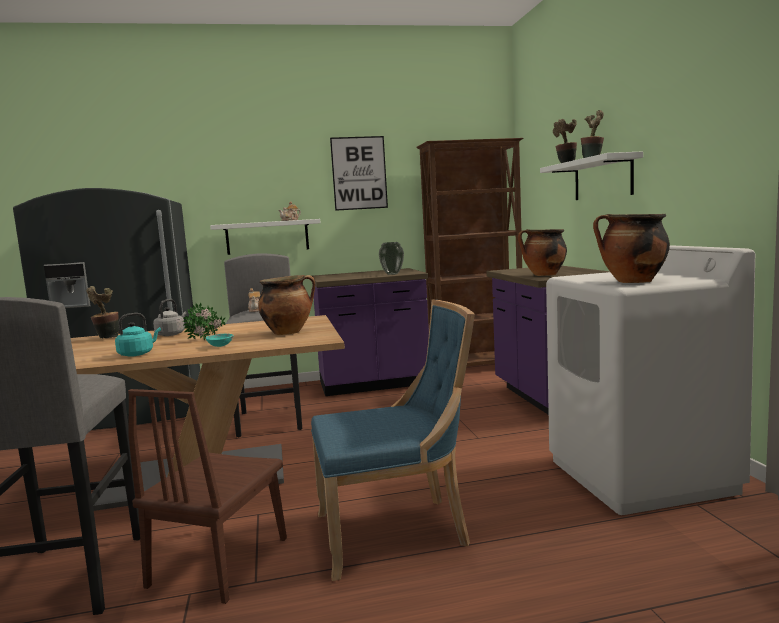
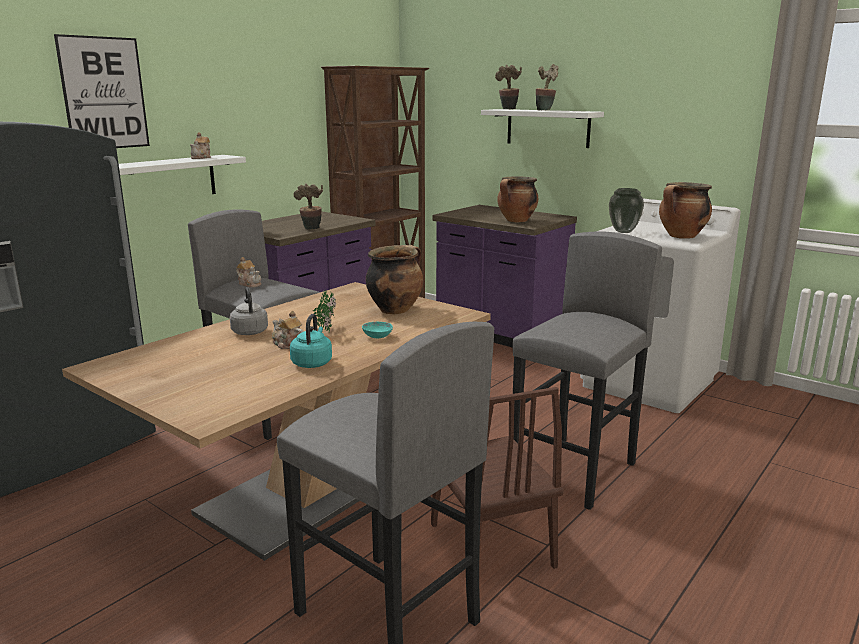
camera: 40 degrees left, 10 degrees up
(106, 338) = (168, 351): potted plant -> potted plant (311, 229)
(162, 343) = (287, 344): none -> teapot
(359, 173) = (265, 96): picture -> picture (104, 93)
(392, 274) = (338, 222): vase -> vase (623, 231)
(397, 532) = (575, 471): blue chair -> grey stool

